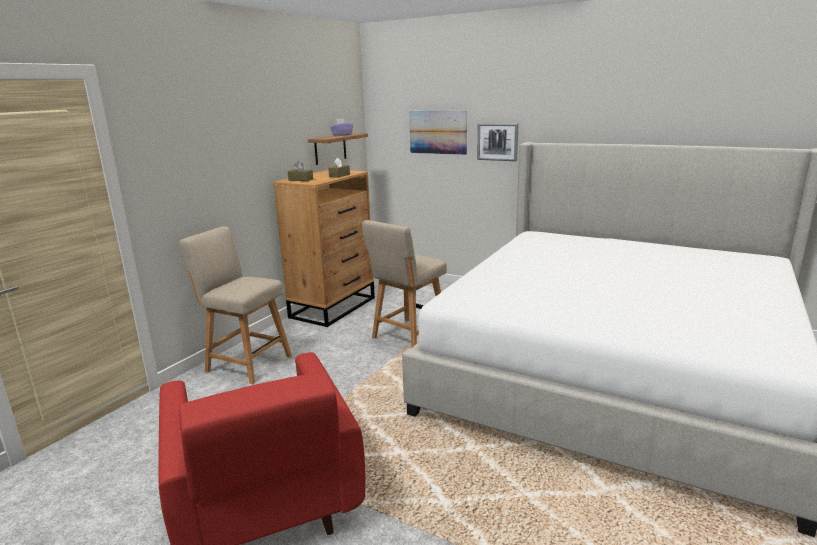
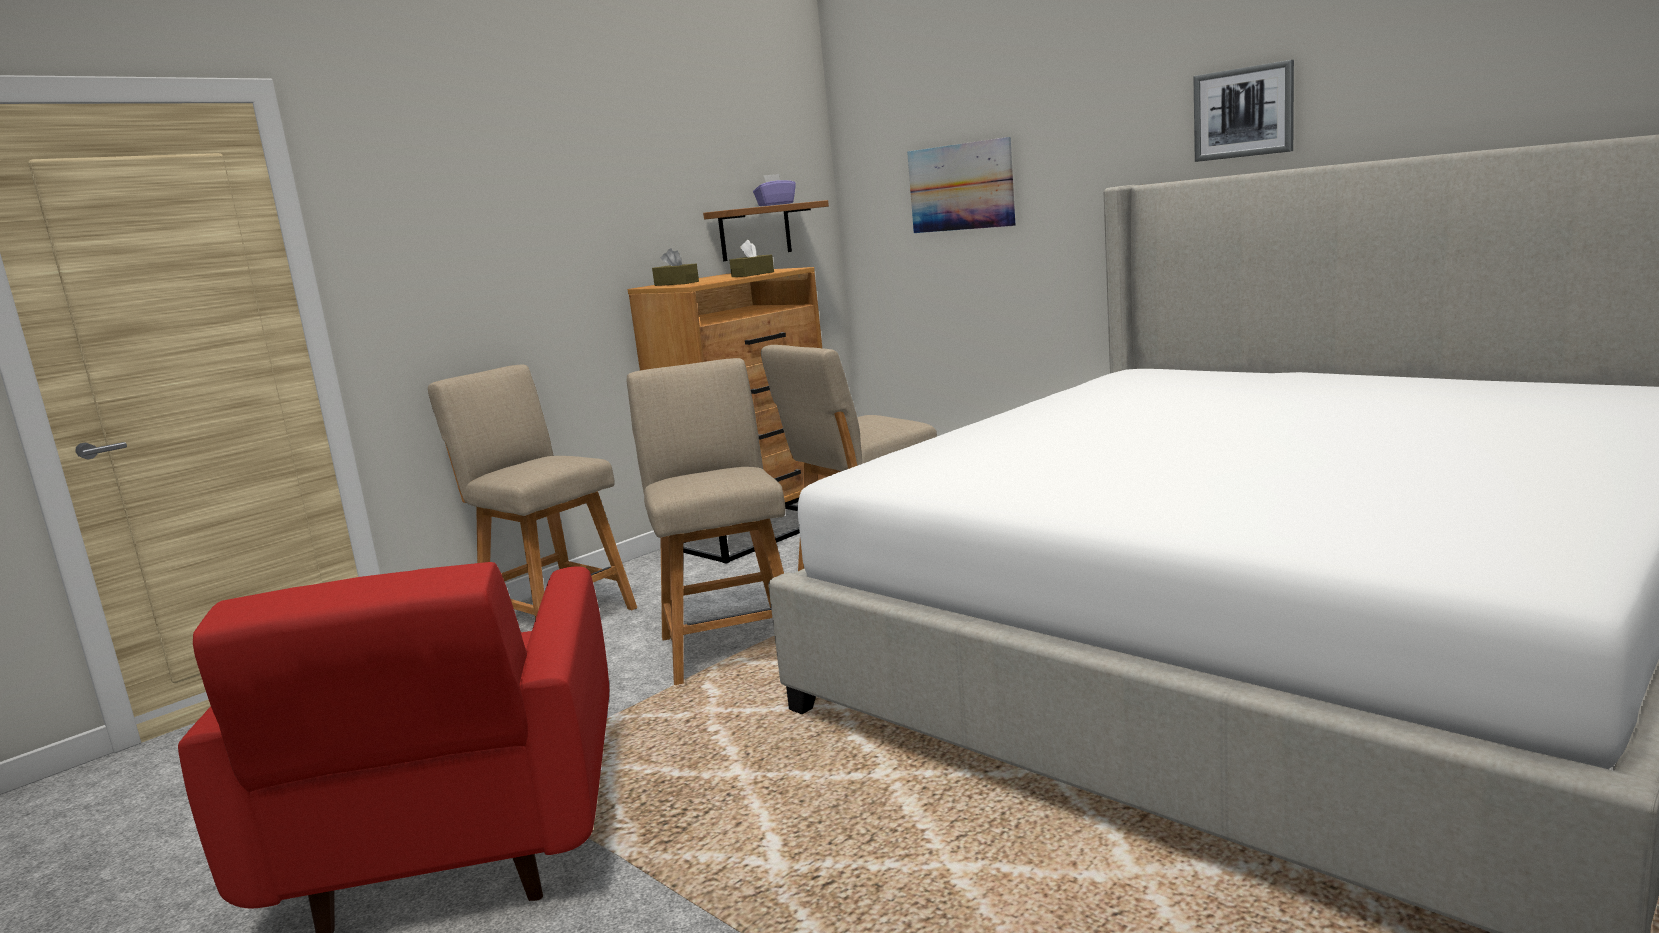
camera: 15 degrees right, 5 degrees down
(355, 377) = (729, 645): none -> beige chair
(497, 141) = (1071, 193): picture -> picture (1243, 112)

